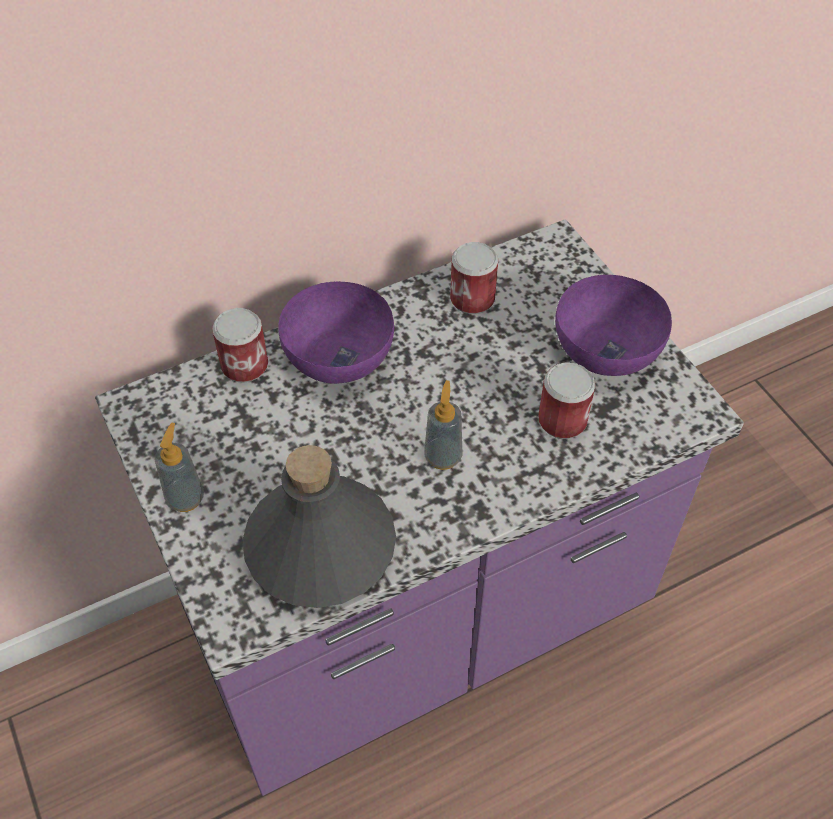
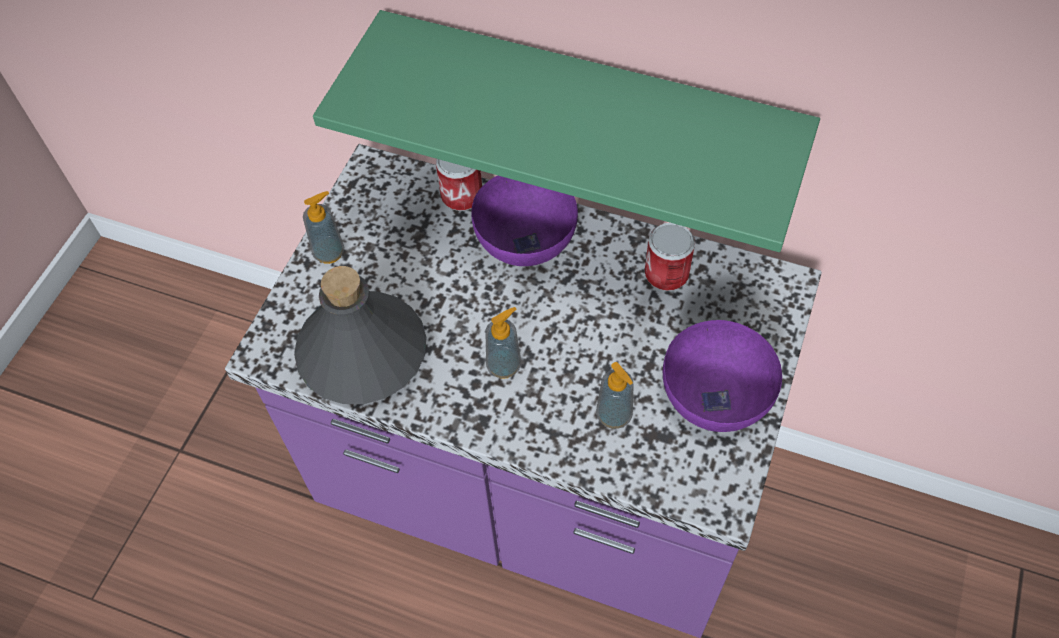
camera: 50 degrees right, 5 degrees up
(332, 189) = (588, 106): none -> green shelf
(562, 420) = (614, 415): can -> soap dispenser

